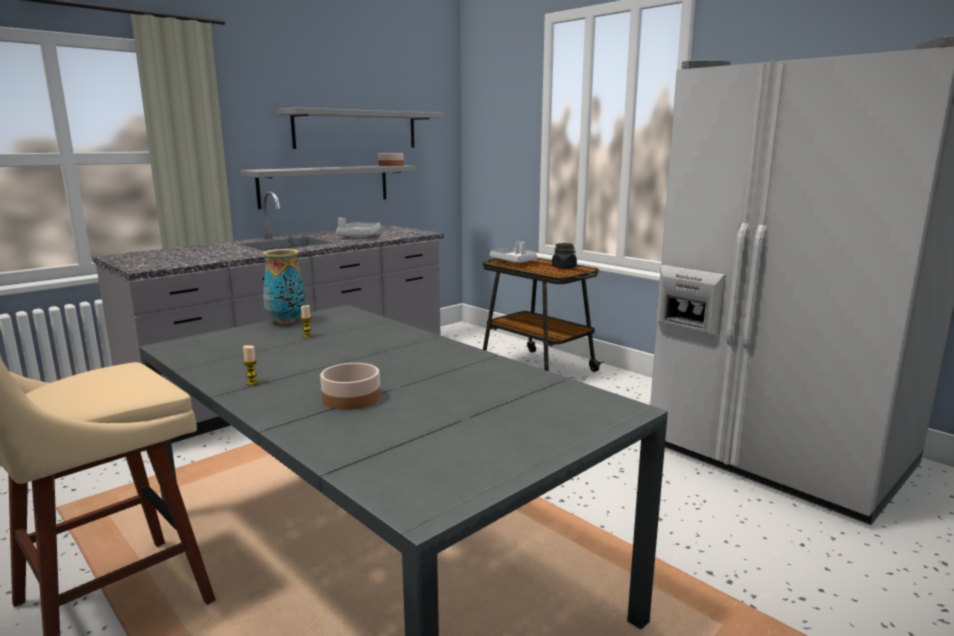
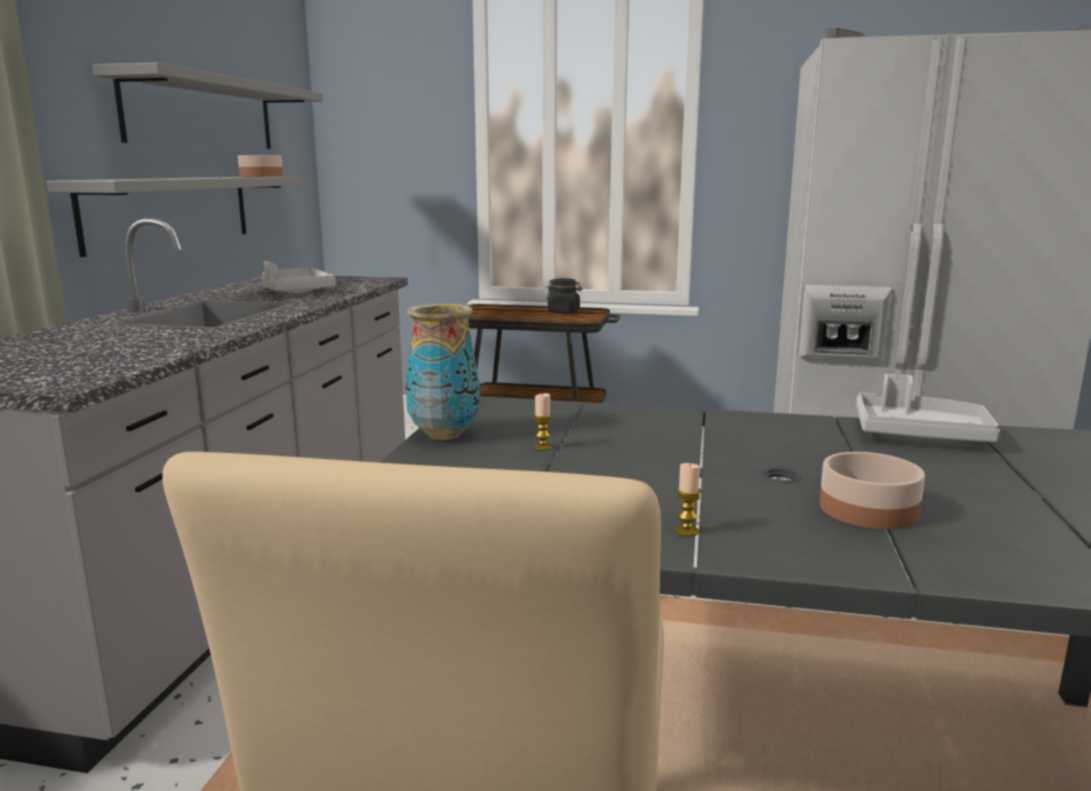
camera: 35 degrees left, 0 degrees up
(515, 261) = (489, 312): grey tray -> grey tray (919, 434)

